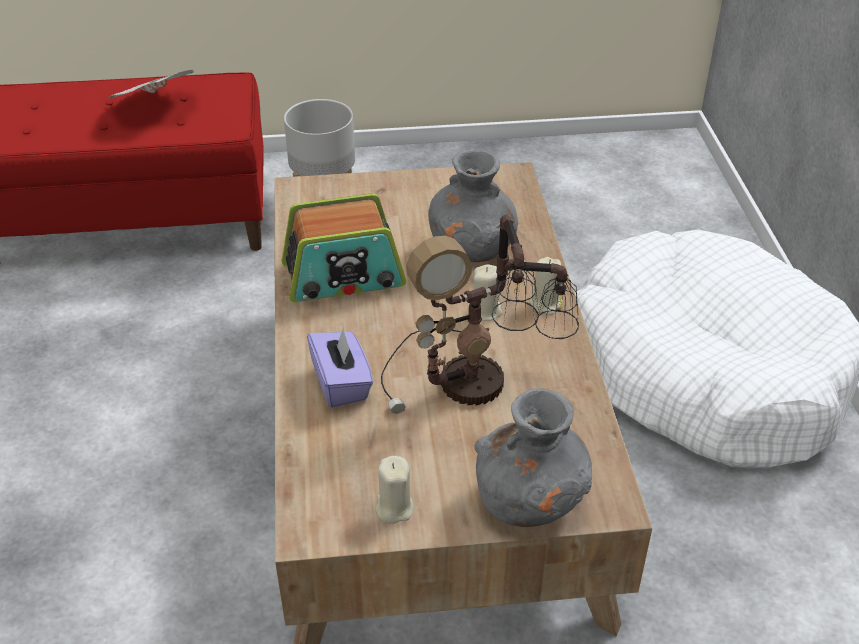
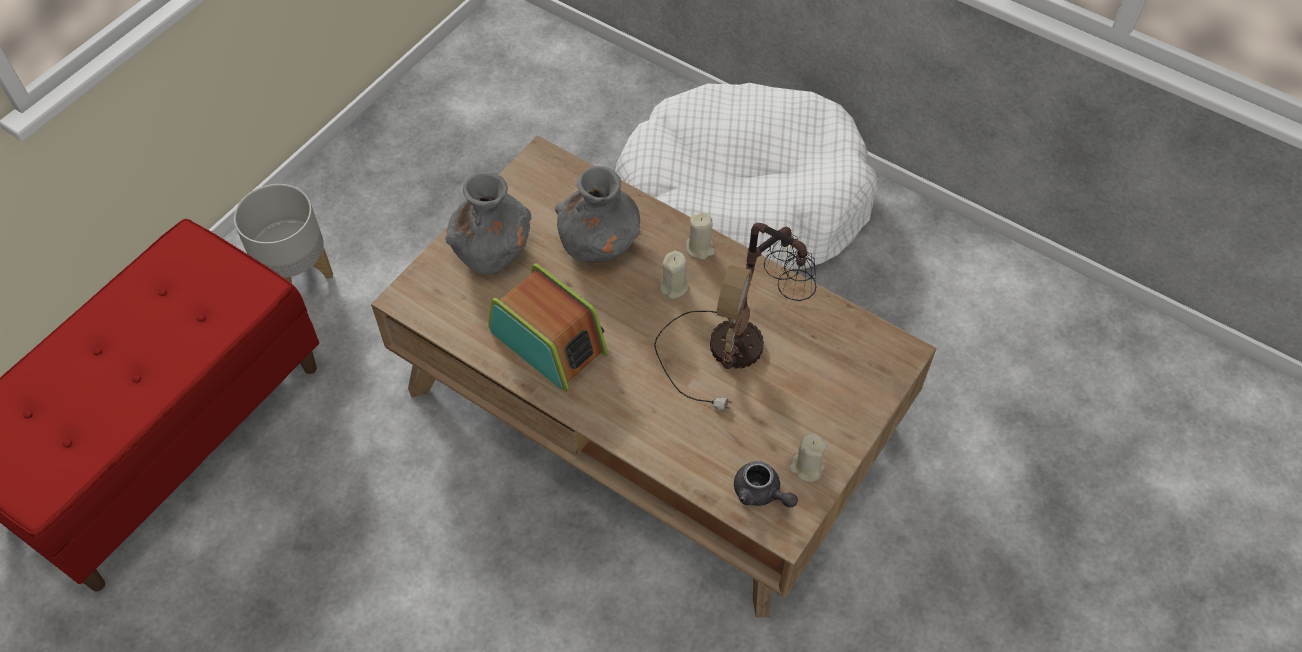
camera: 50 degrees left, 15 degrees up
(154, 106) = (153, 321): newspaper -> none
(331, 491) = (761, 493): none -> grey teapot
(341, 383) = (664, 420): purple tissue box -> none
(344, 276) = (549, 341): radio -> radio turned 75 degrees counterclockwise
(530, 501) = (865, 391): grey vase -> grey vase (493, 251)

